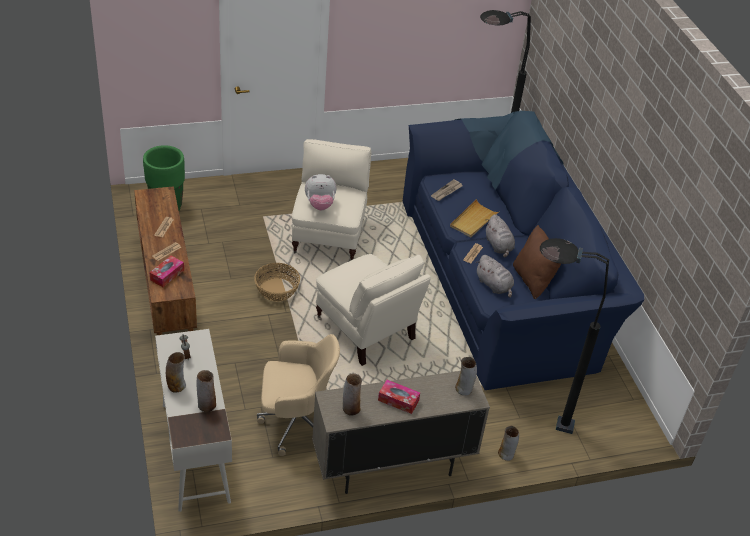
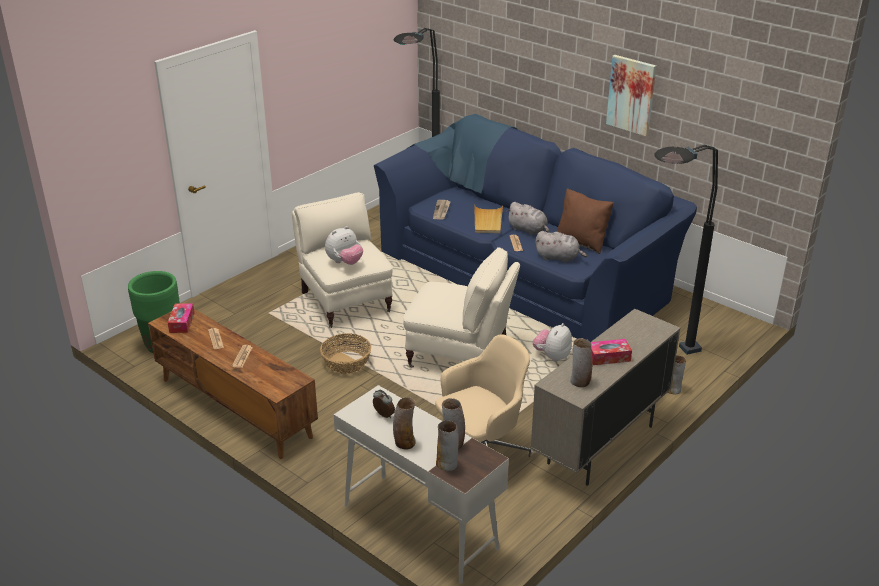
camera: 30 degrees left, 10 degrees down
(167, 275) = (265, 374): tissue box -> tissue box (182, 322)
(439, 369) = (552, 356): none -> plush toy
(464, 389) = (646, 324): vase -> vase (447, 463)
(635, 163) = (631, 95): none -> picture

